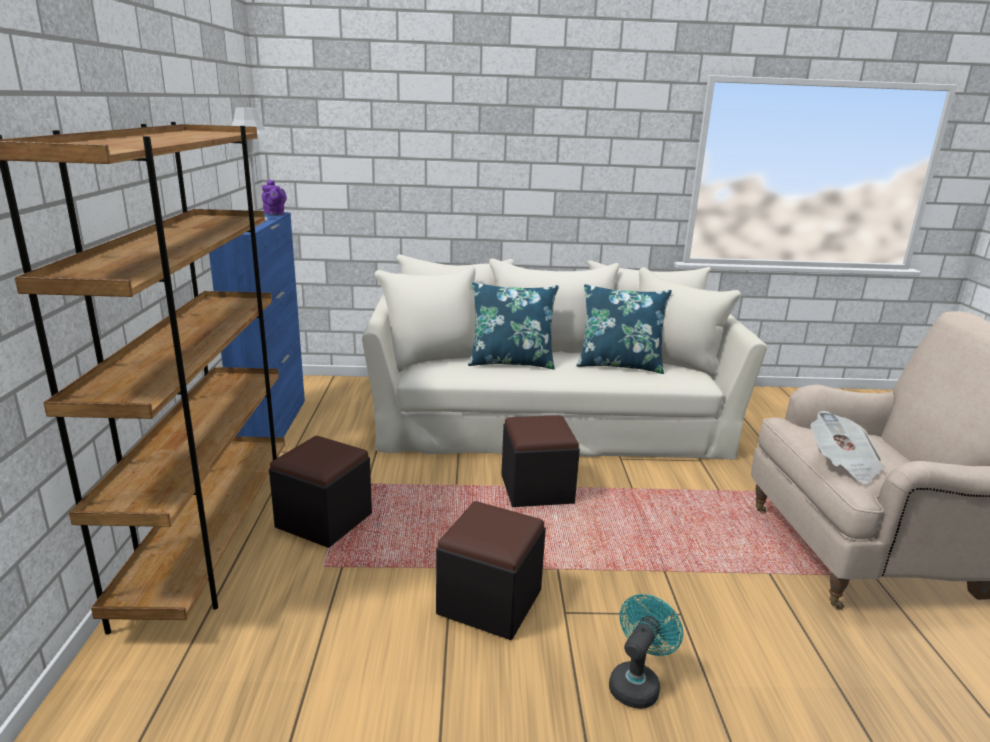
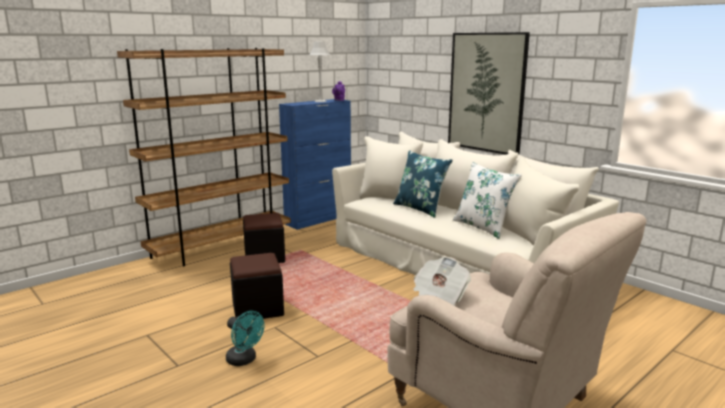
camera: 50 degrees right, 5 degrees down
(513, 186) = (486, 92): none -> picture
(536, 489) = (372, 285): black ottoman -> none
(619, 365) = (483, 227): blue pillow -> white pillow
(637, 683) = (244, 360): turquoise fan -> turquoise fan turned 45 degrees clockwise

